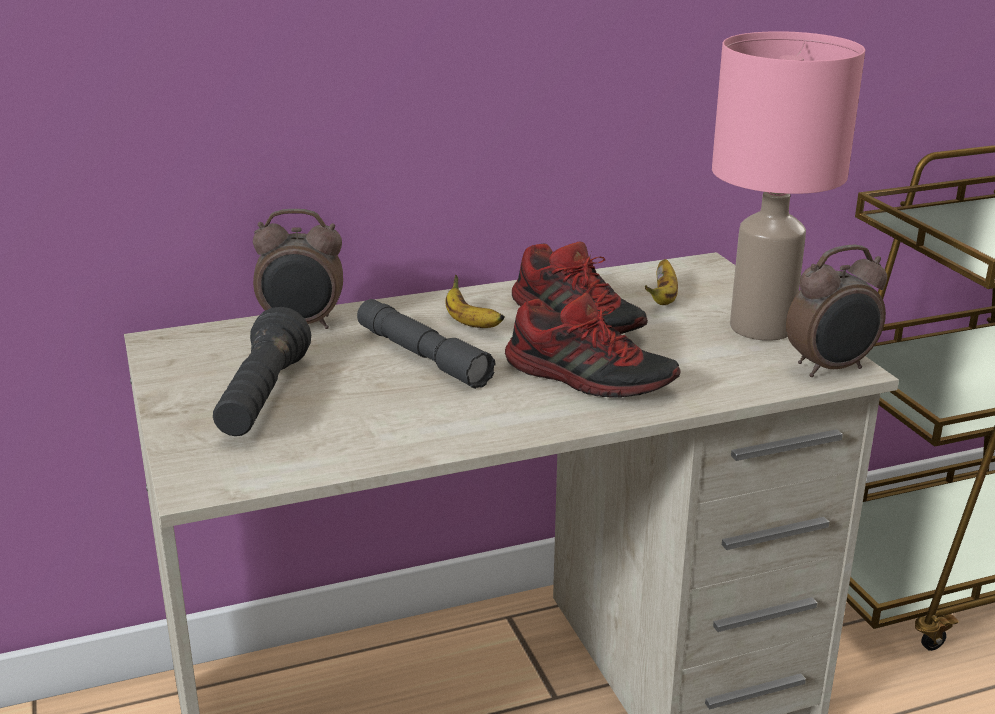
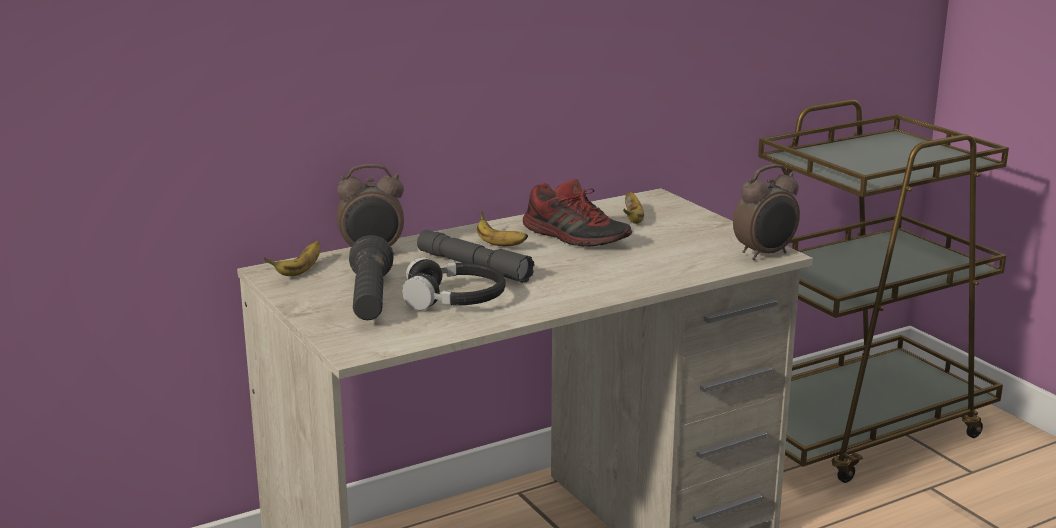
camera: 10 degrees left, 5 degrees down
(197, 345) = (299, 271): none -> banana
(373, 408) = (455, 299): none -> black headphones
(589, 377) = (600, 271): shoe -> none
(763, 327) = (711, 233): pink table lamp -> none

